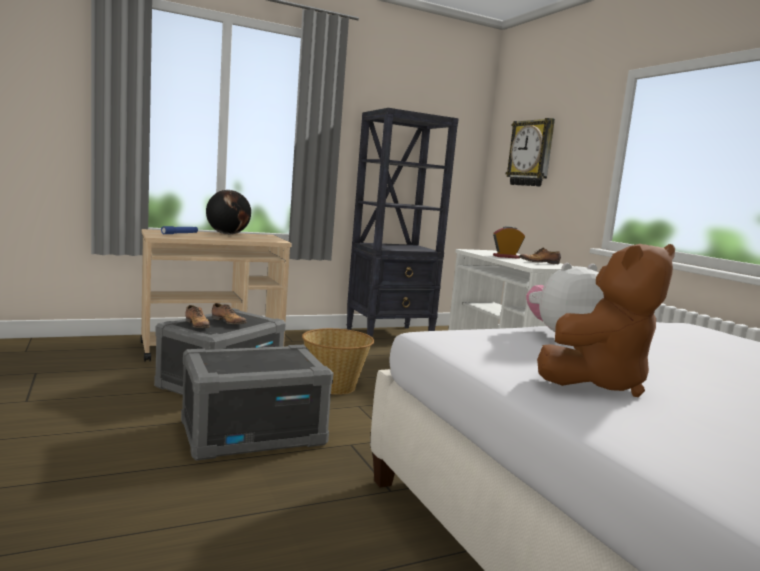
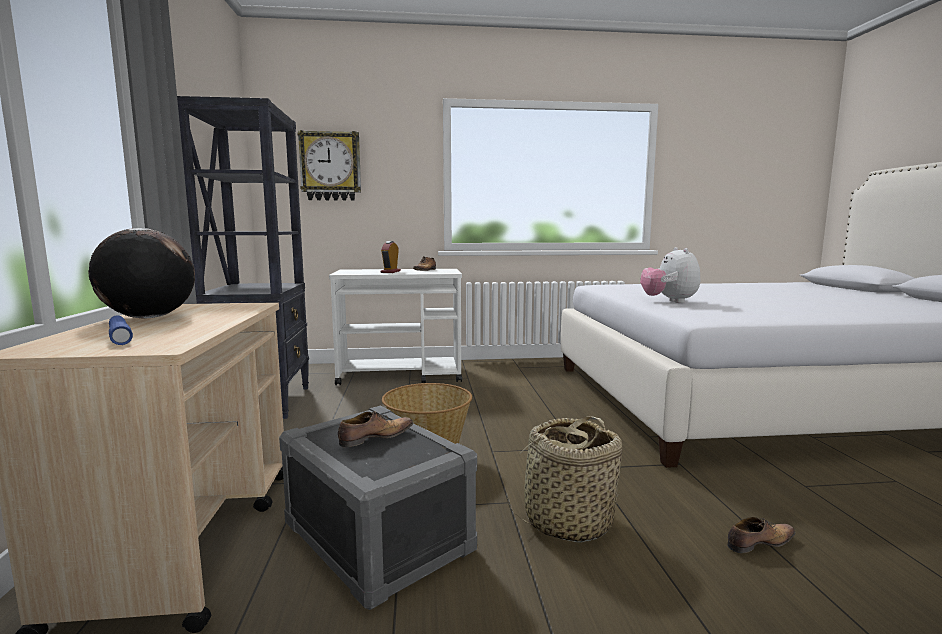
camera: 70 degrees left, 0 degrees up
(197, 325) = (388, 460): shoe -> shoe (758, 543)
(253, 432) = (567, 521): grey storage box -> basket
(597, 382) = (782, 308): brown plush toy -> none

